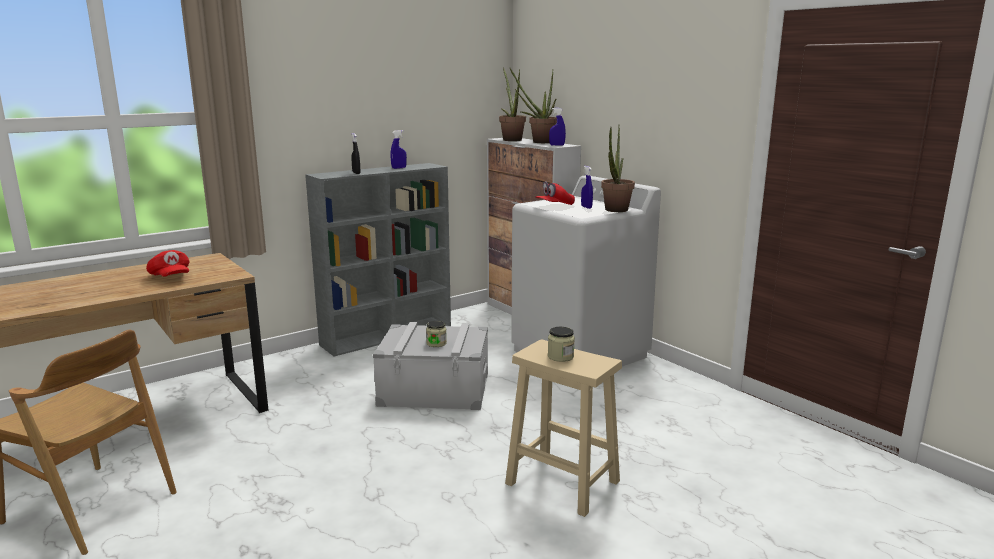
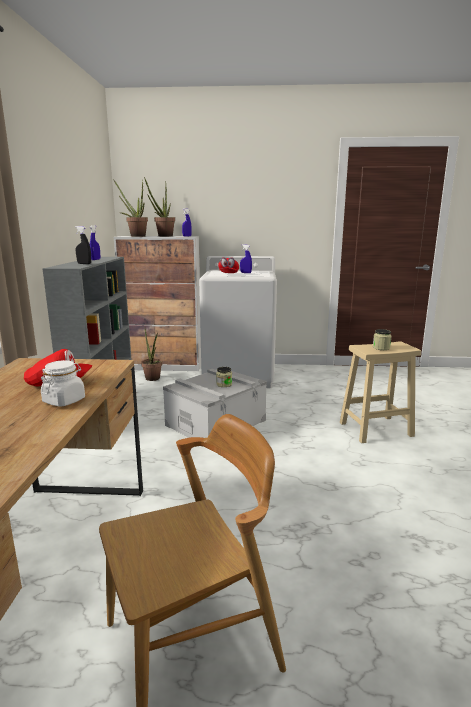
camera: 50 degrees left, 0 degrees up
(135, 289) = (64, 400): none -> white jar
(615, 211) = (266, 272): potted plant -> potted plant (153, 379)

